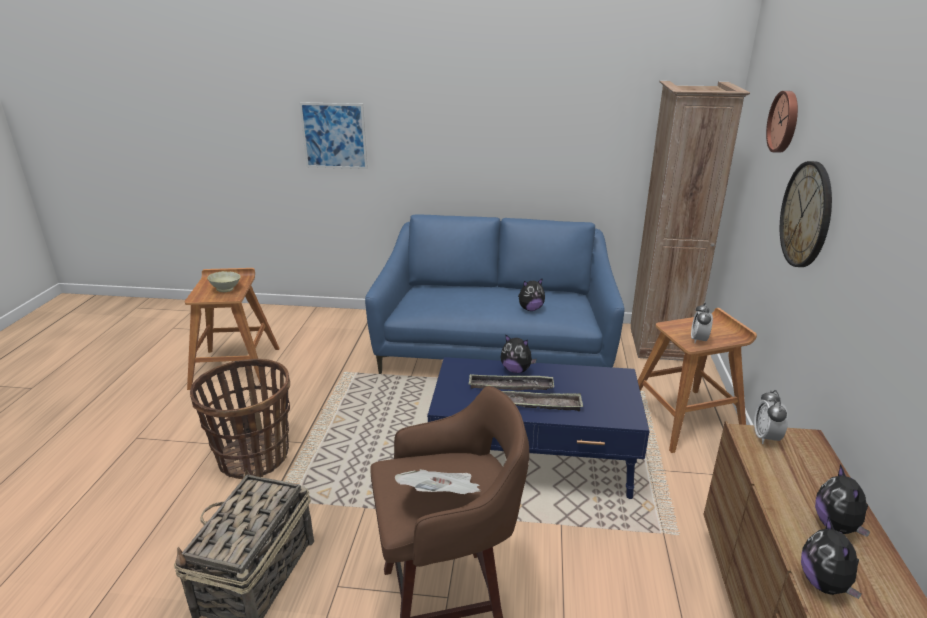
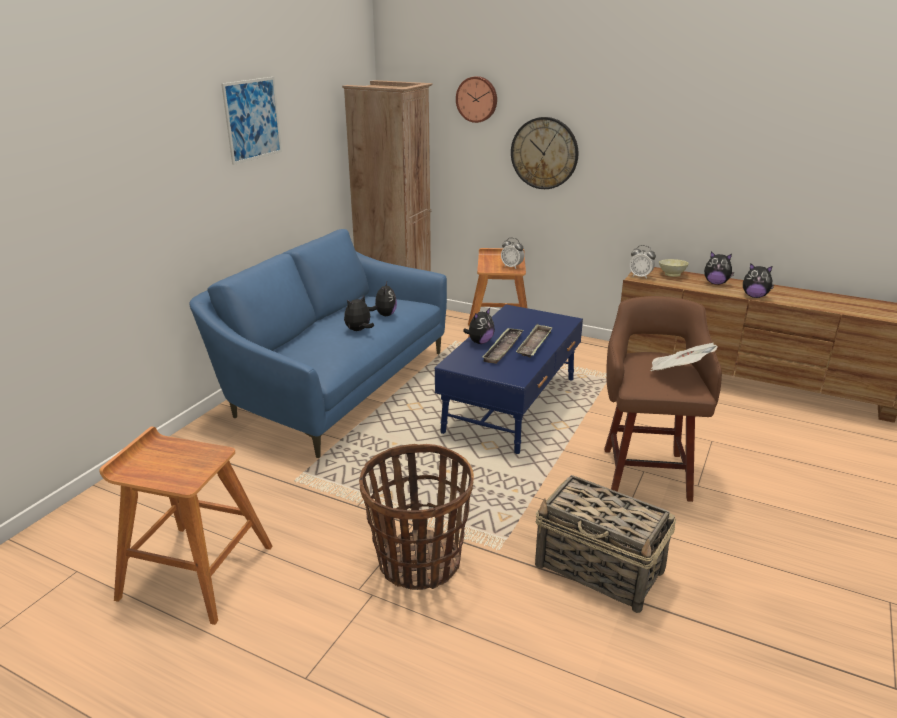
camera: 70 degrees left, 0 degrees up
(226, 289) = (185, 458): beige bowl -> beige bowl (672, 275)
(334, 136) = (79, 220): picture -> picture (252, 119)
(484, 305) = (359, 330): none -> plush toy

